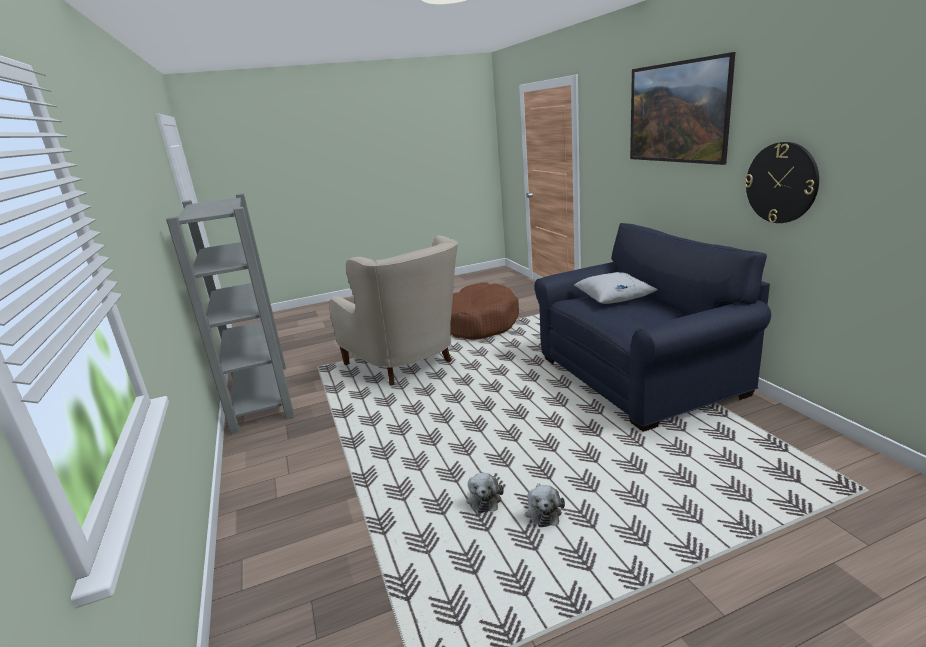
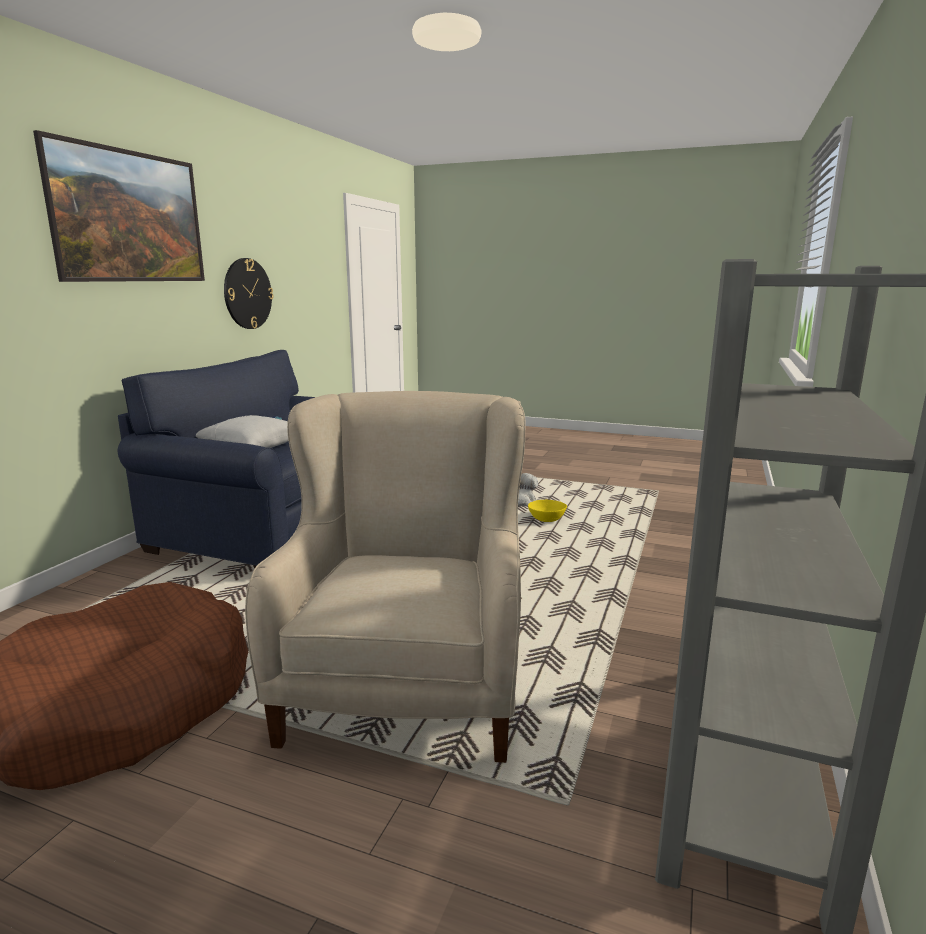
camera: 140 degrees left, 5 degrees down
(484, 499) = (546, 519): plush toy -> yellow bowl

